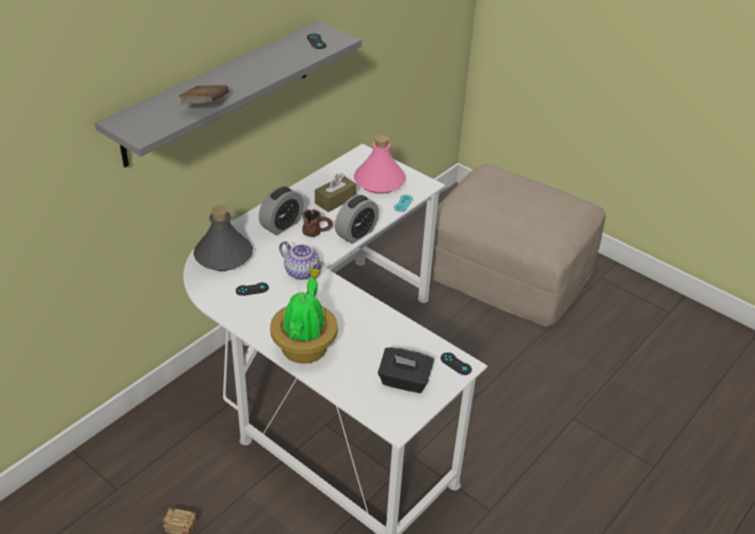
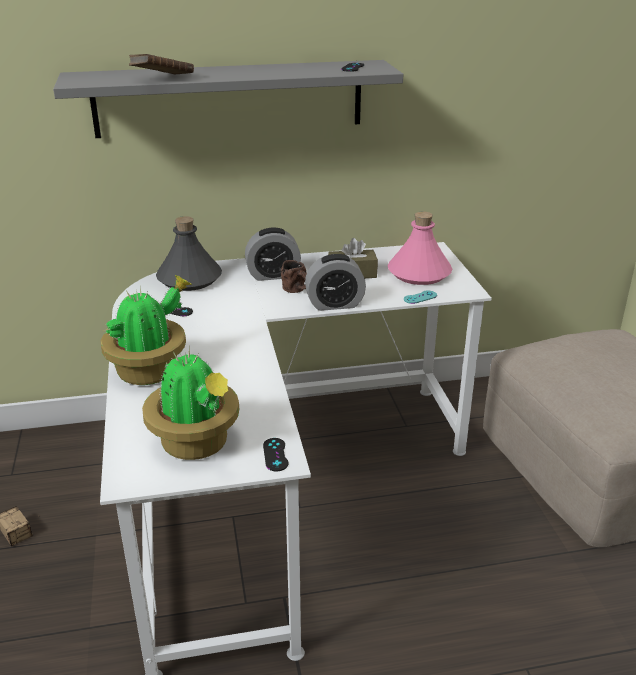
camera: 40 degrees right, 10 degrees down
(303, 272) = (238, 314): teapot -> none
(404, 381) = (196, 444): black tissue box -> potted plant

